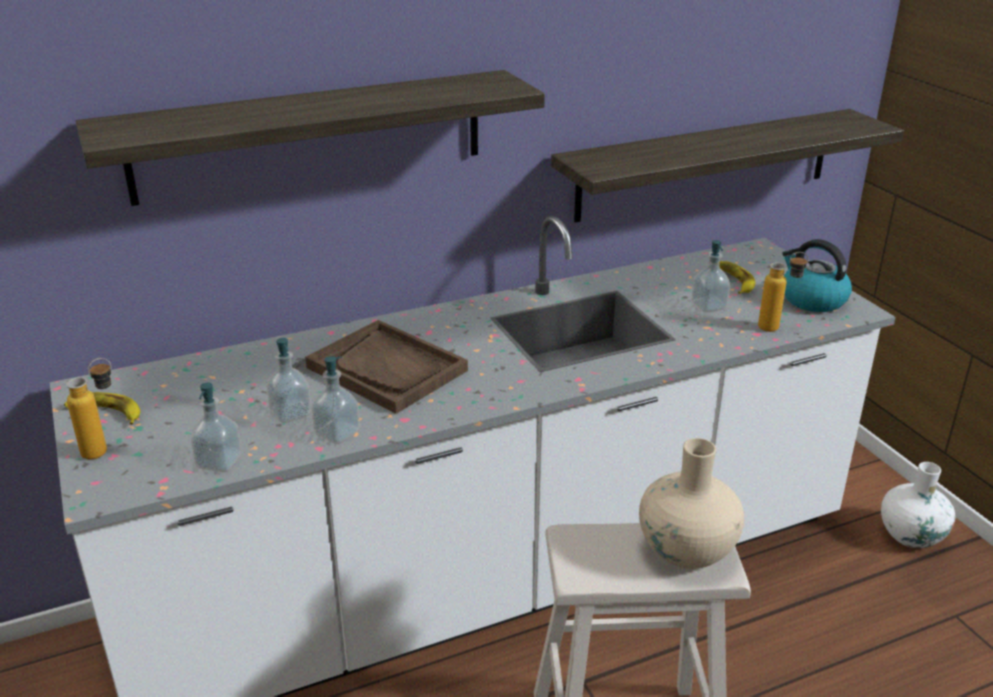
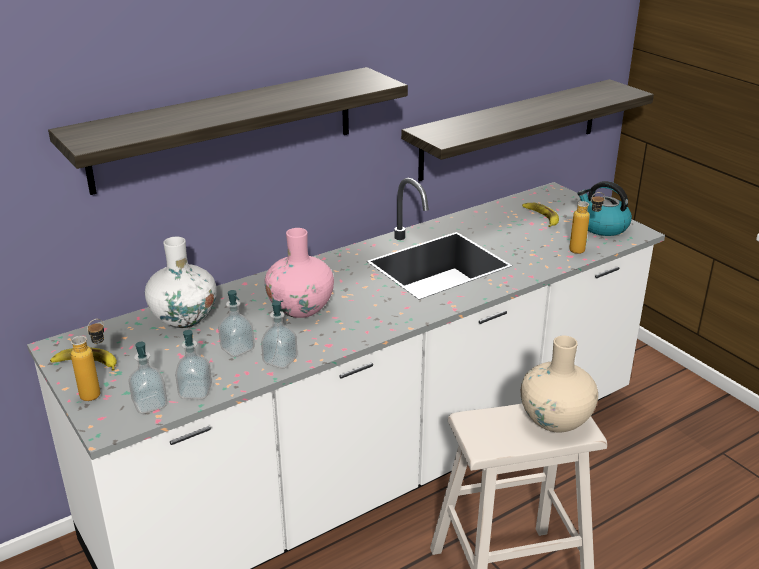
camera: 10 degrees left, 0 degrees up
(387, 369) = (300, 308): brown tray -> pink vase
(708, 306) = (529, 238): soap dispenser -> soap dispenser (150, 404)
(911, 535) = (680, 398): white vase -> white vase (184, 318)

